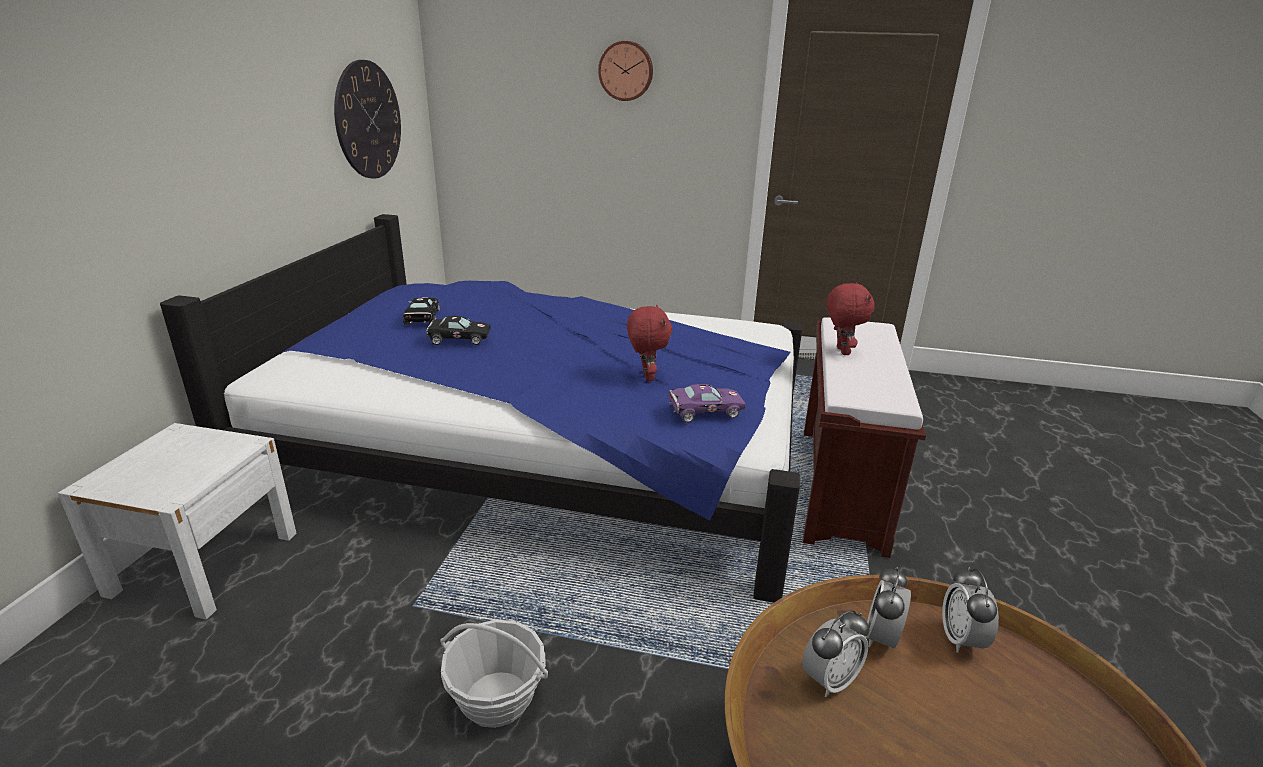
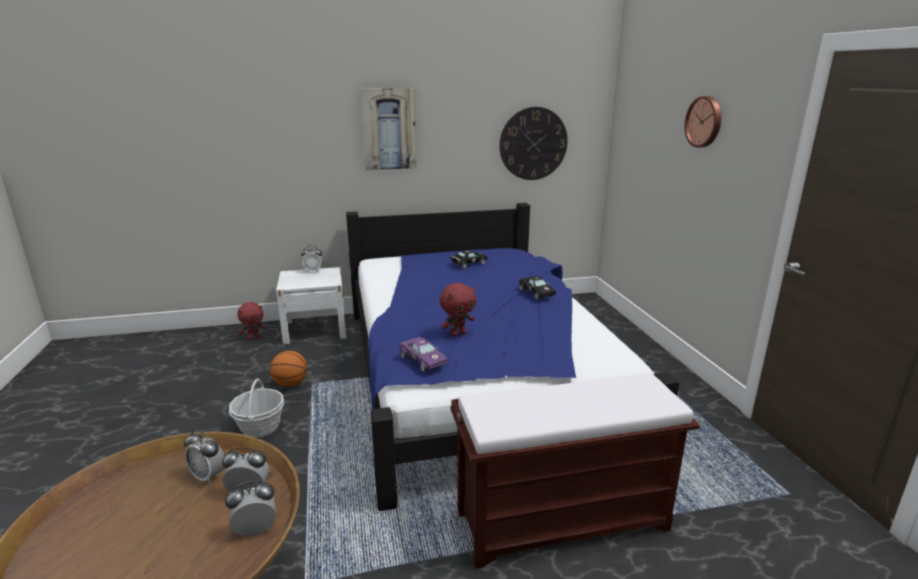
camera: 65 degrees right, 5 degrees down
(144, 453) = (313, 271): none -> alarm clock
(185, 110) = (389, 129): none -> picture
(385, 634) = (290, 384): none -> basketball
(457, 339) = (449, 277): black toy car -> black toy car (536, 292)
(841, 351) = (574, 389): red plush toy -> red plush toy (254, 338)

